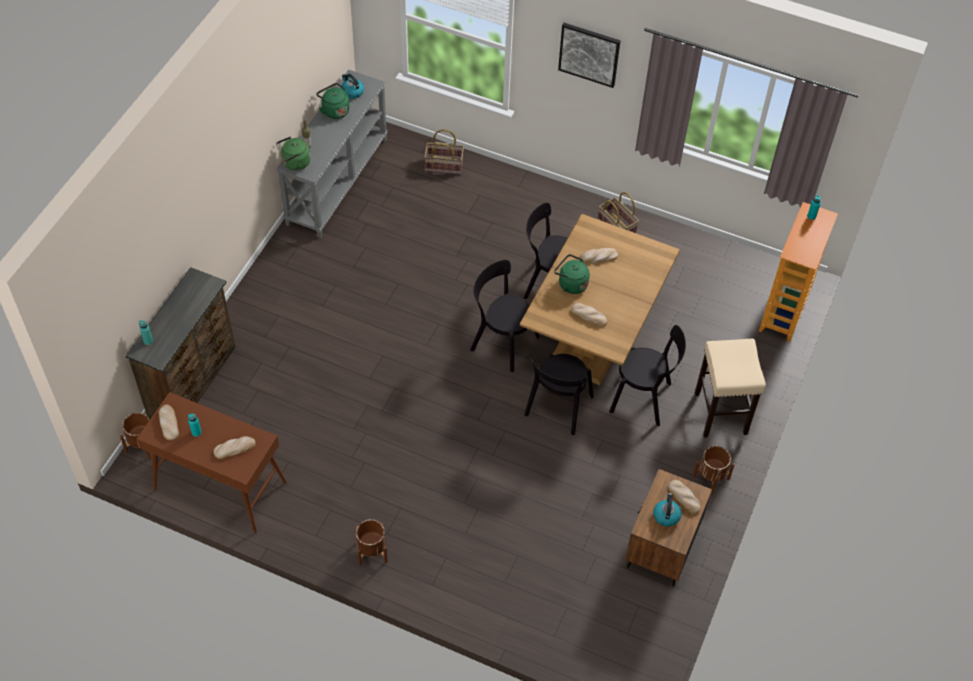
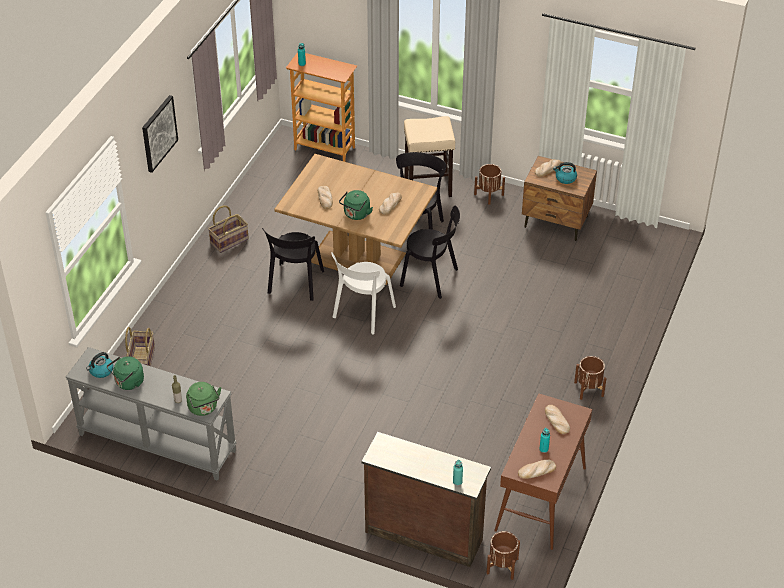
camera: 90 degrees left, 10 degrees down
(501, 341) = (362, 314): black chair -> white chair

